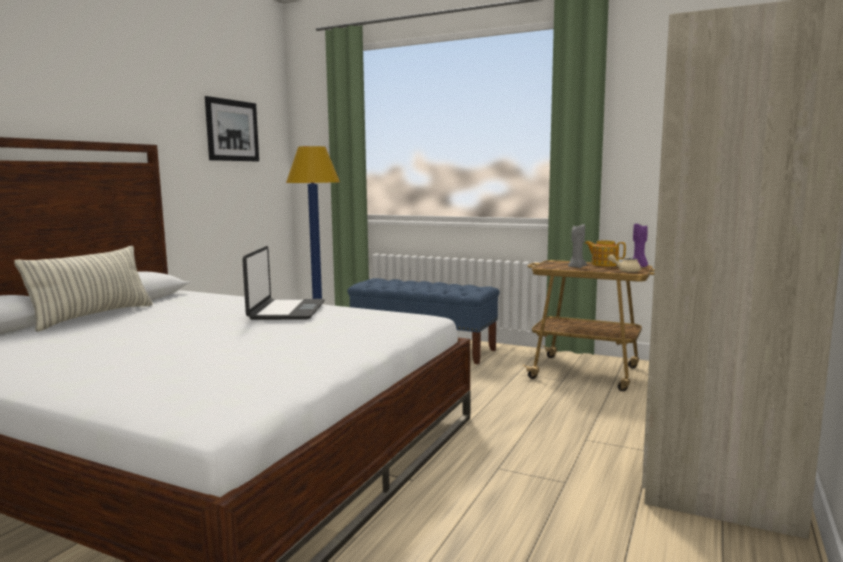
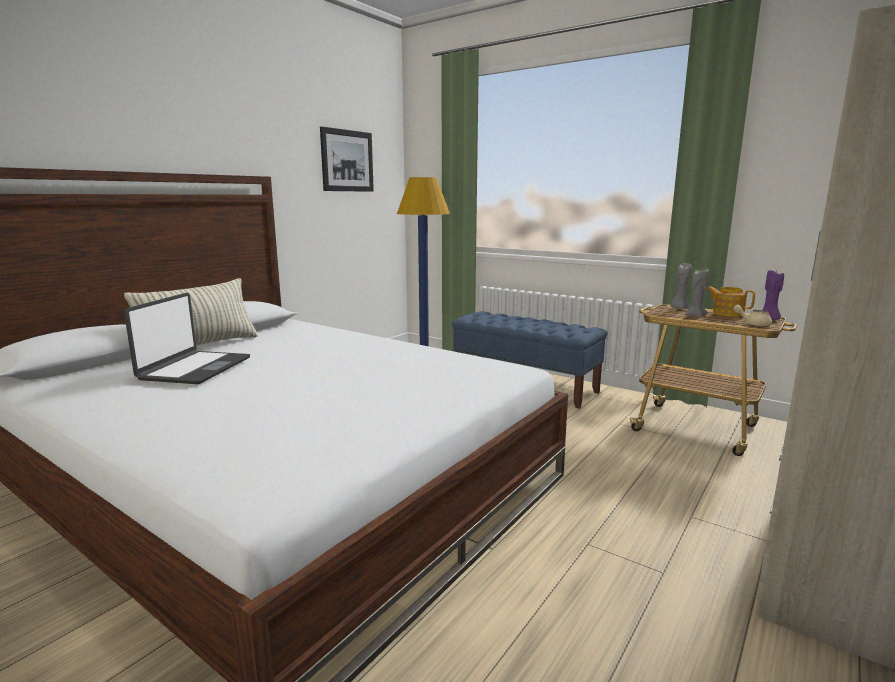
camera: 10 degrees right, 5 degrees up
(286, 311) = (379, 352): laptop -> laptop (195, 369)
(562, 262) = (679, 308): none -> grey candle

